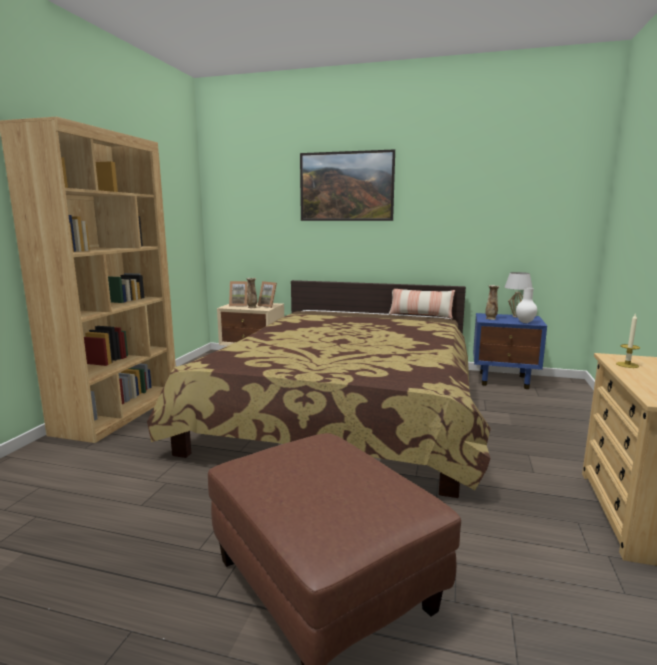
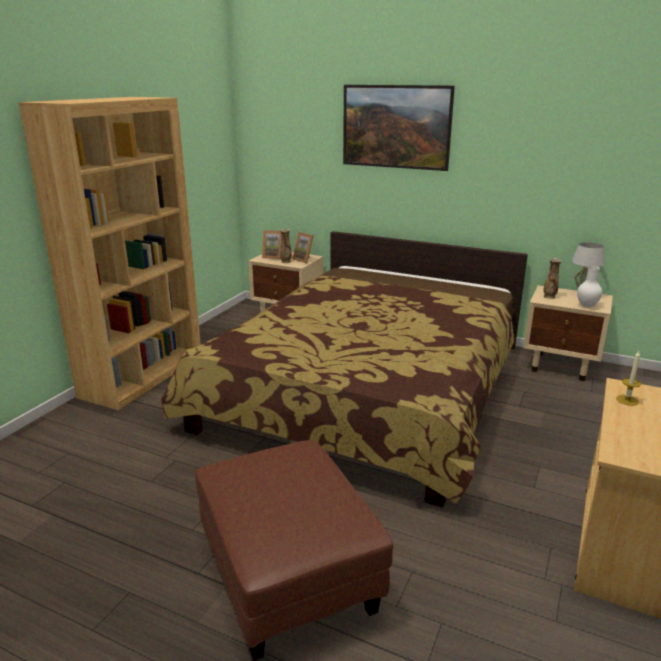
camera: 10 degrees right, 10 degrees up
(420, 315) = (471, 284): pillow -> none
(504, 380) = (561, 366): blue nightstand -> beige nightstand

